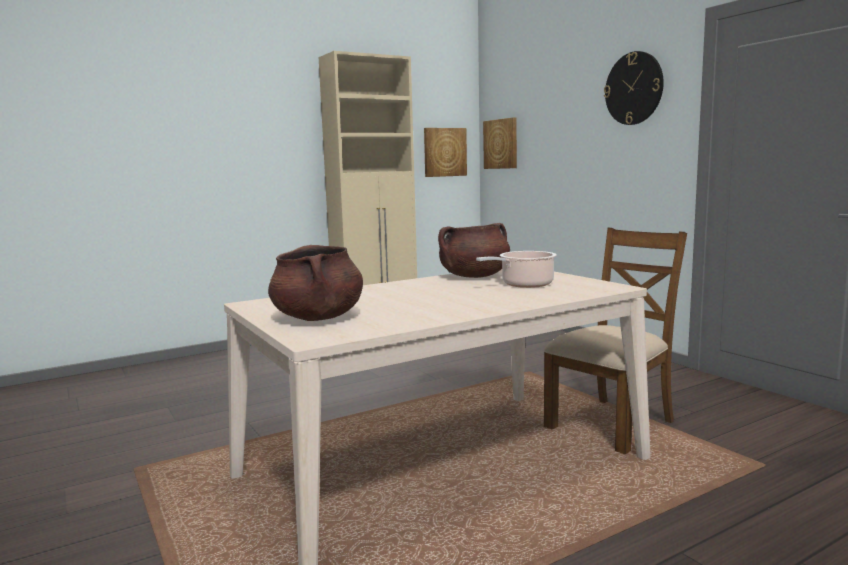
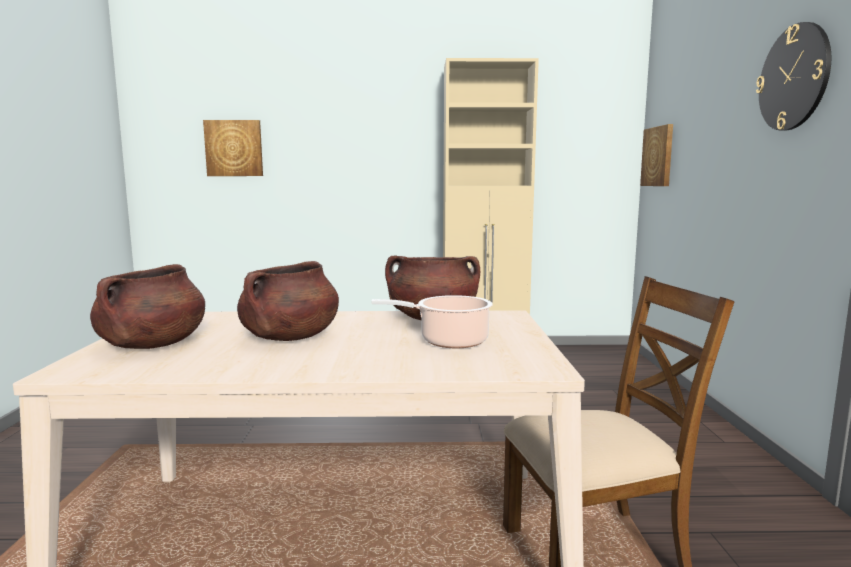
camera: 30 degrees right, 0 degrees up
(411, 298) = (290, 337): none -> brown cooking pot
(444, 152) = (592, 165): picture -> picture (234, 148)

